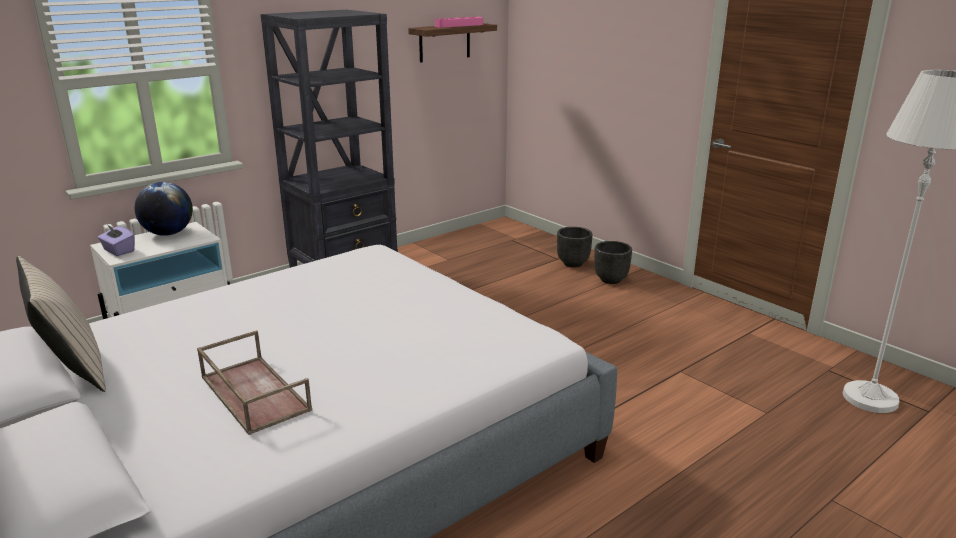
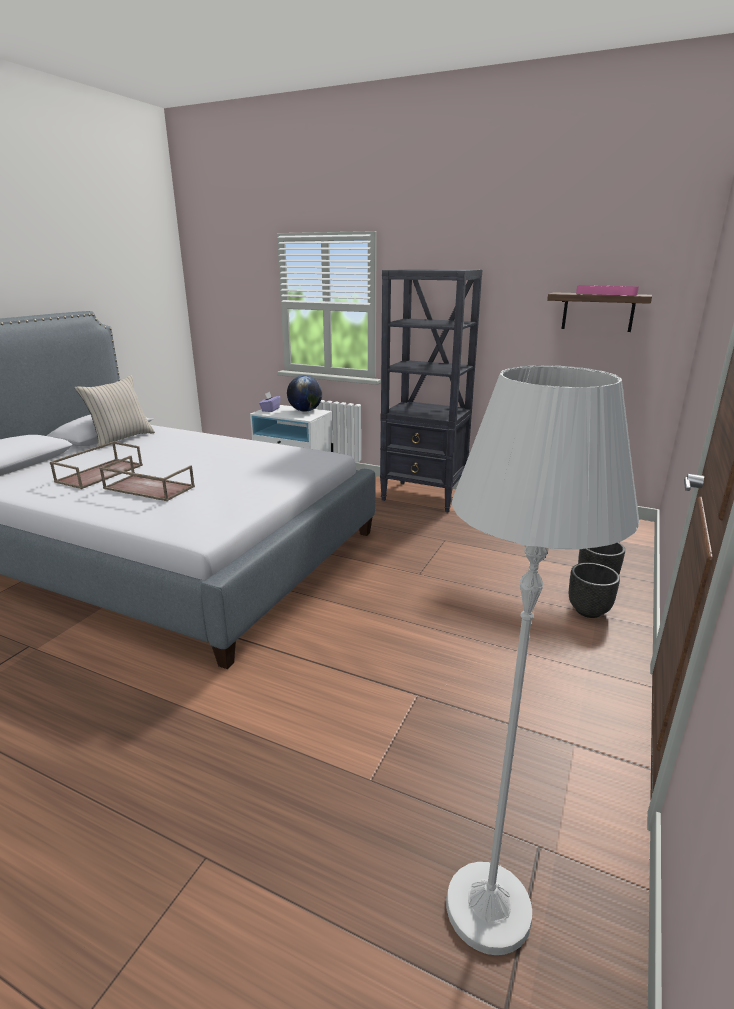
camera: 65 degrees right, 0 degrees up
(374, 357) = (147, 488): none -> brown tray

